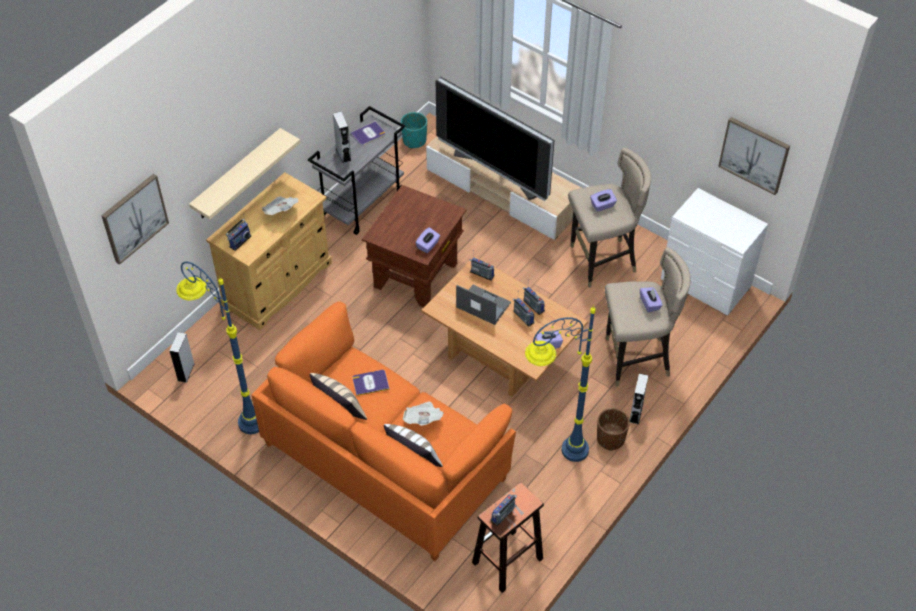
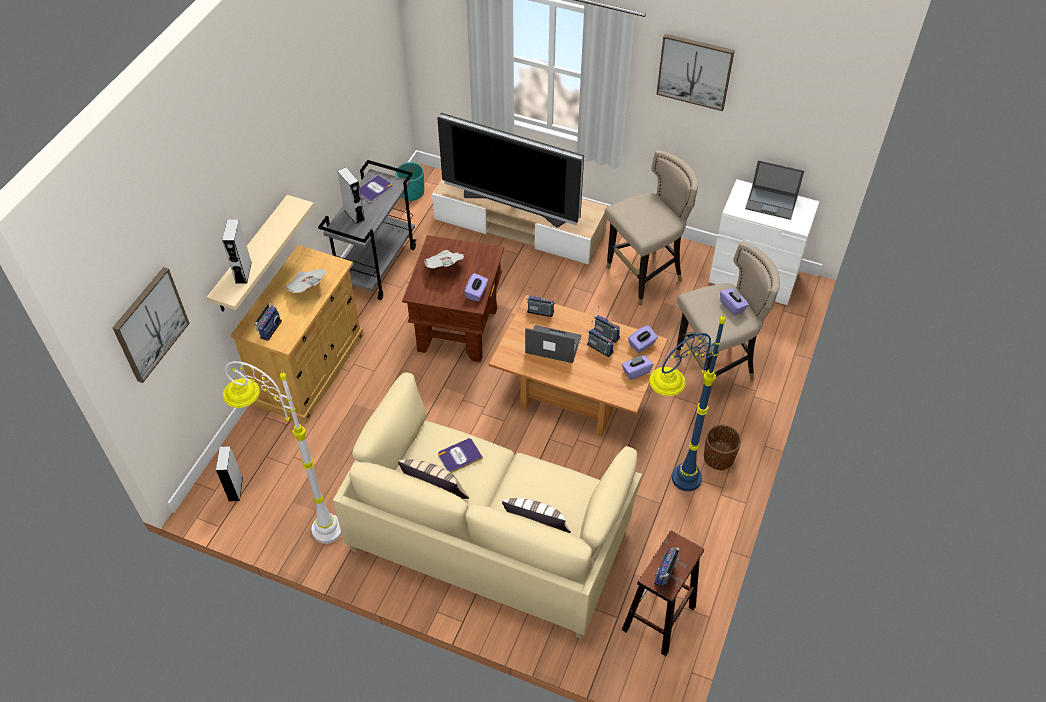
camera: 15 degrees left, 0 degrees up
(234, 411) = (304, 520): blue floor lamp -> white floor lamp
(386, 460) = (490, 537): orange sofa -> beige sofa
(423, 419) = (531, 484): newspaper -> newspaper (444, 266)
(602, 205) = (646, 215): purple tissue box -> purple tissue box (642, 345)
(636, 413) = (734, 425): grey speaker -> grey speaker (243, 272)
(722, 216) = (772, 203): none -> laptop
(754, 155) = (803, 129): picture -> picture (694, 71)

